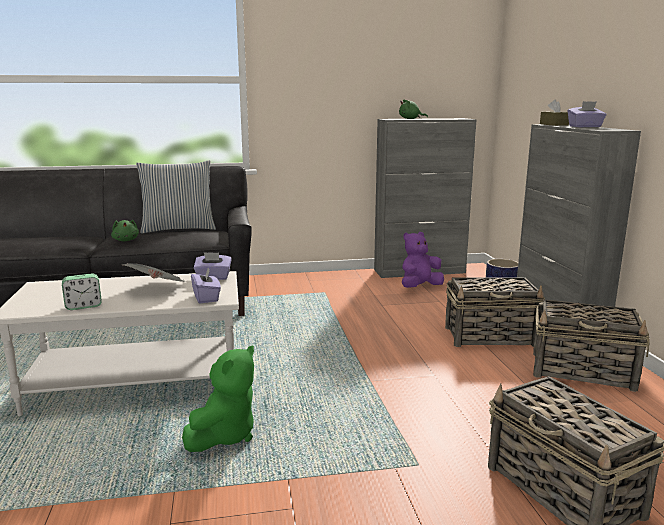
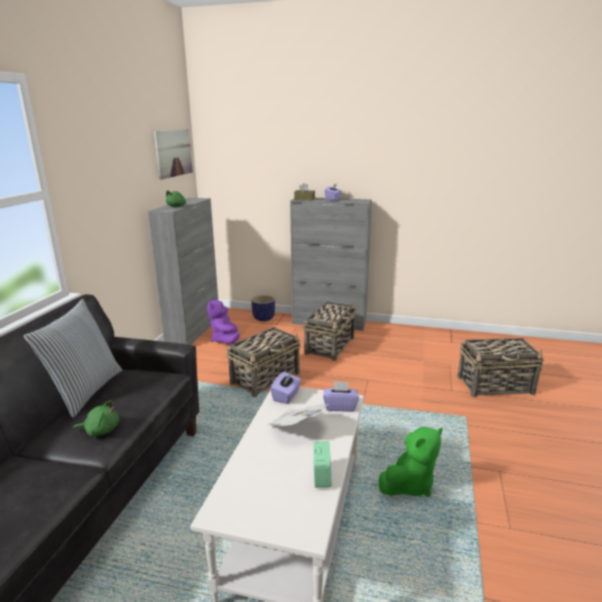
camera: 65 degrees left, 5 degrees up
(224, 435) = (409, 484): green plush toy -> green plush toy turned 90 degrees clockwise
(449, 63) = (173, 153): none -> picture
(583, 371) = (390, 338): basket -> basket (266, 378)

